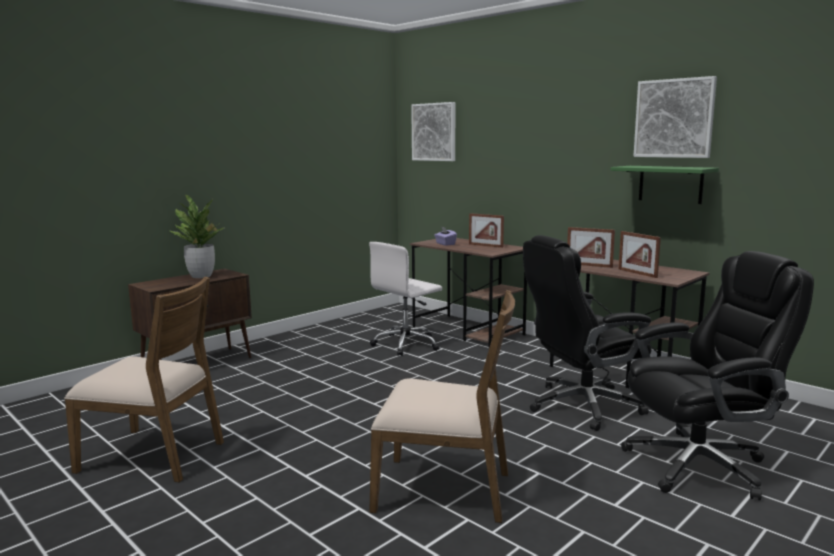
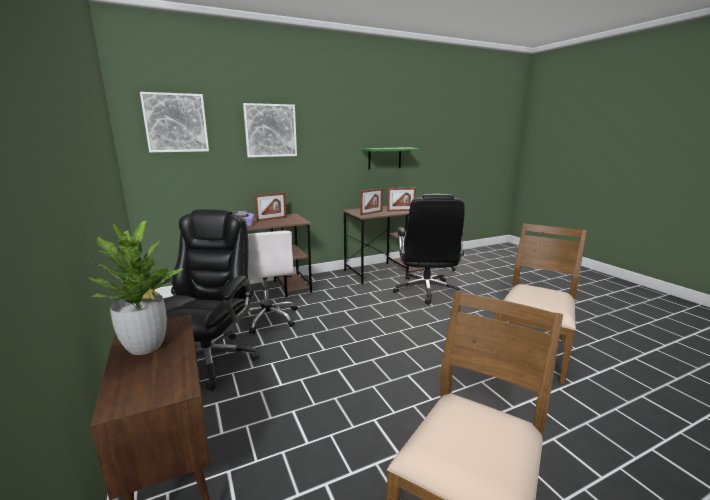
camera: 70 degrees left, 5 degrees up
(674, 118) = (385, 119): picture -> picture (270, 130)
(700, 465) = (500, 286): black office chair -> black office chair (210, 360)

